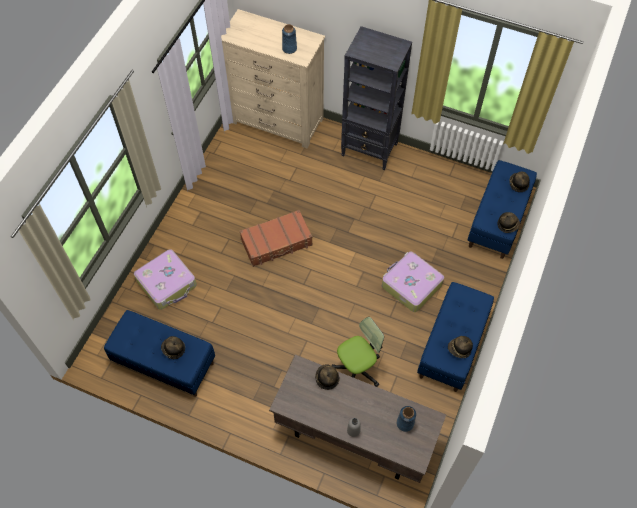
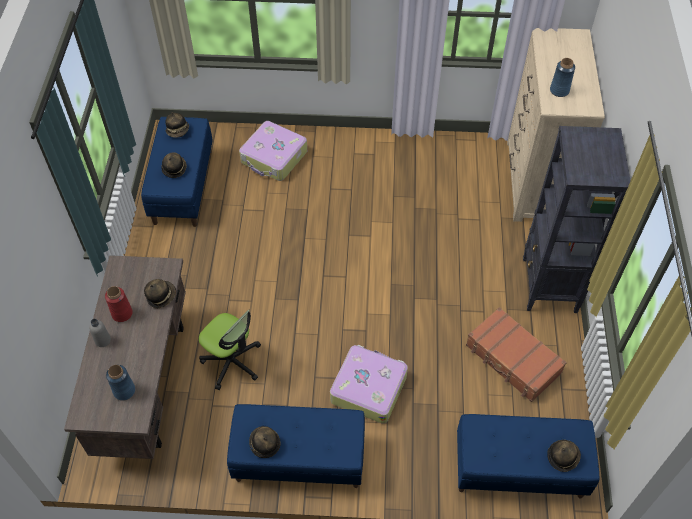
camera: 70 degrees right, 5 degrees down
(277, 242) = (366, 233): brown suitcase -> brown suitcase (512, 360)
(332, 411) = (122, 313): none -> red vase
(507, 224) = (485, 459): hat -> hat (178, 131)

